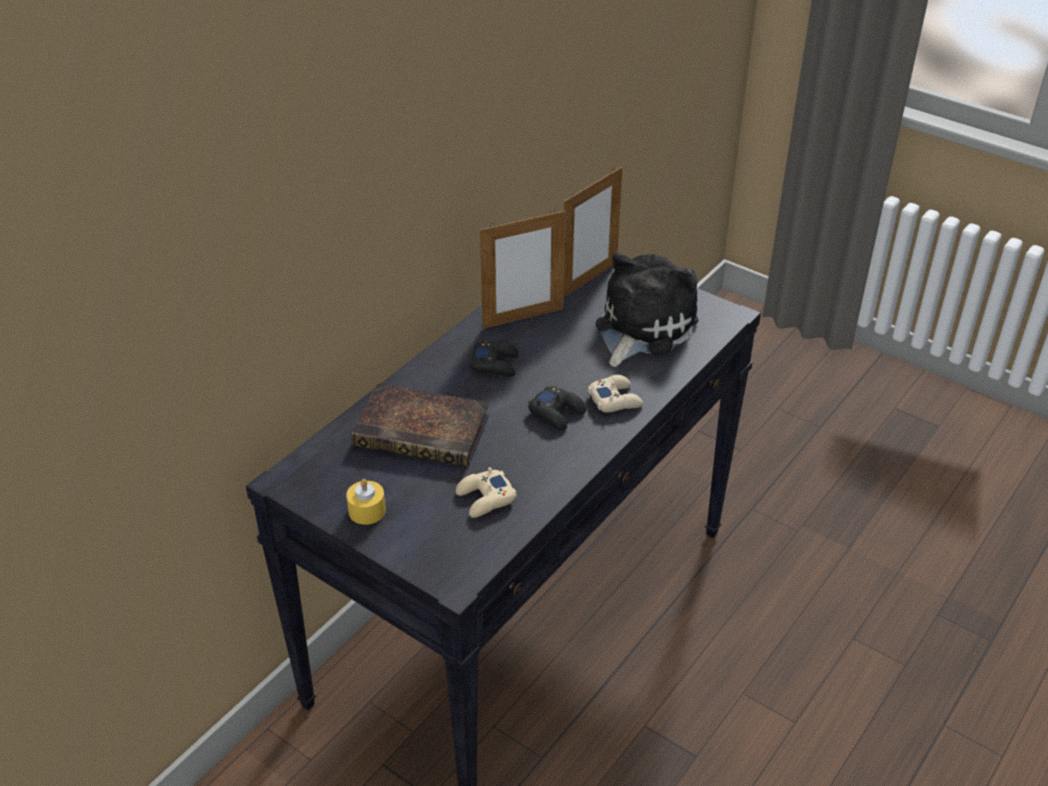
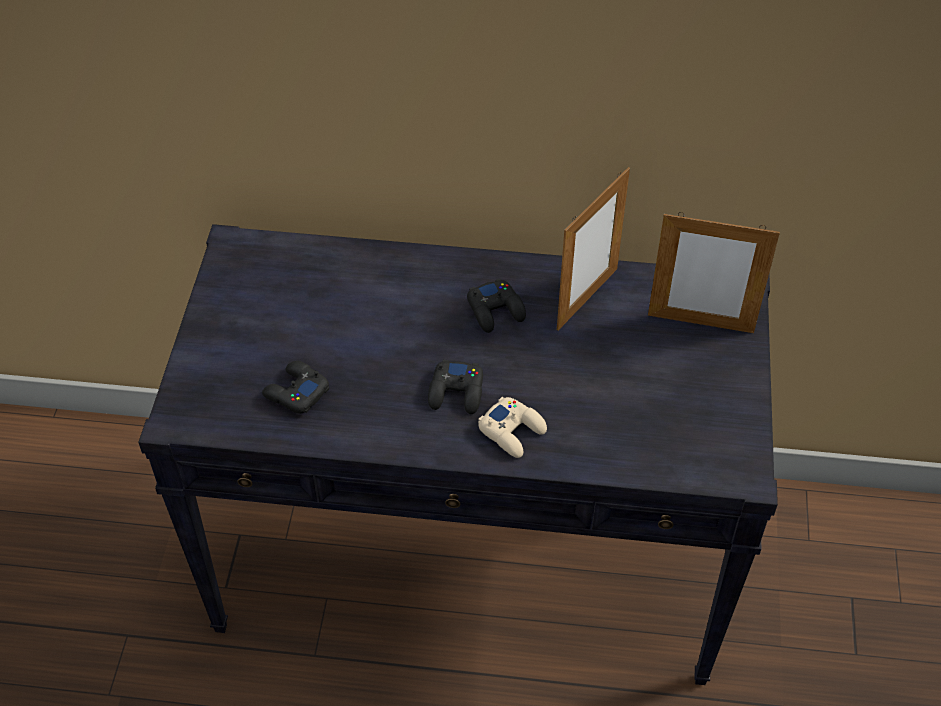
camera: 60 degrees right, 10 degrees up
(367, 511) = (228, 317): yellow candle -> none
(425, 431) = (359, 306): book -> none
(485, 498) = (296, 392): beige game controller -> black game controller
(523, 318) = (587, 298): picture frame -> picture frame turned 90 degrees counterclockwise
(641, 328) = (652, 403): plush toy -> none

